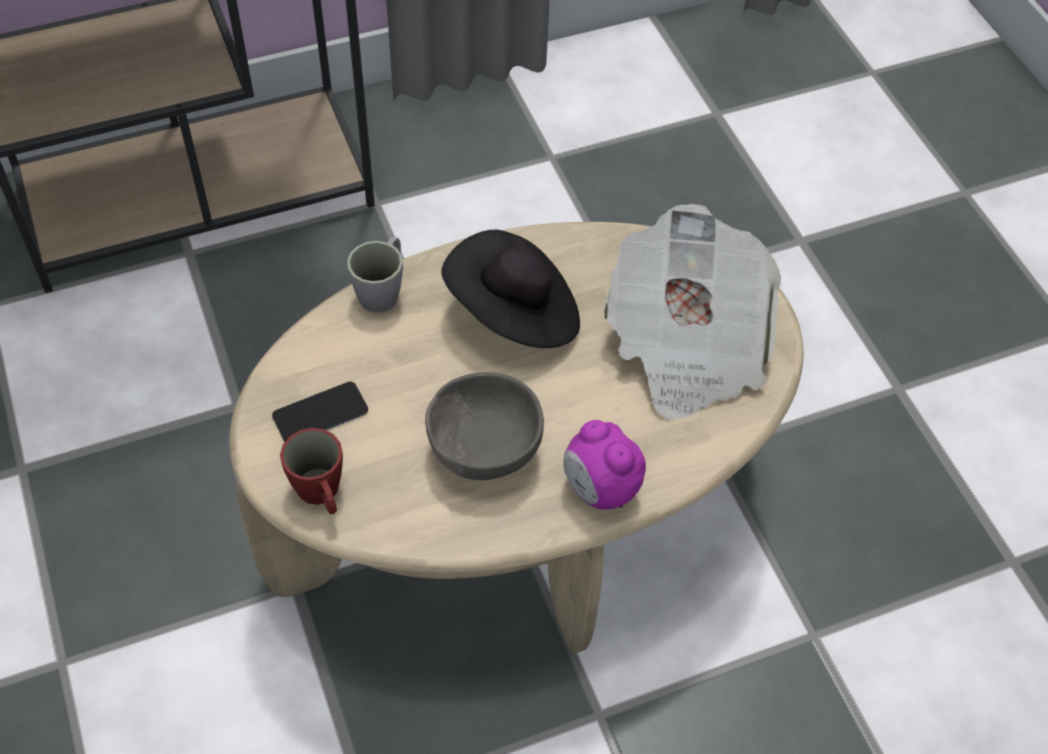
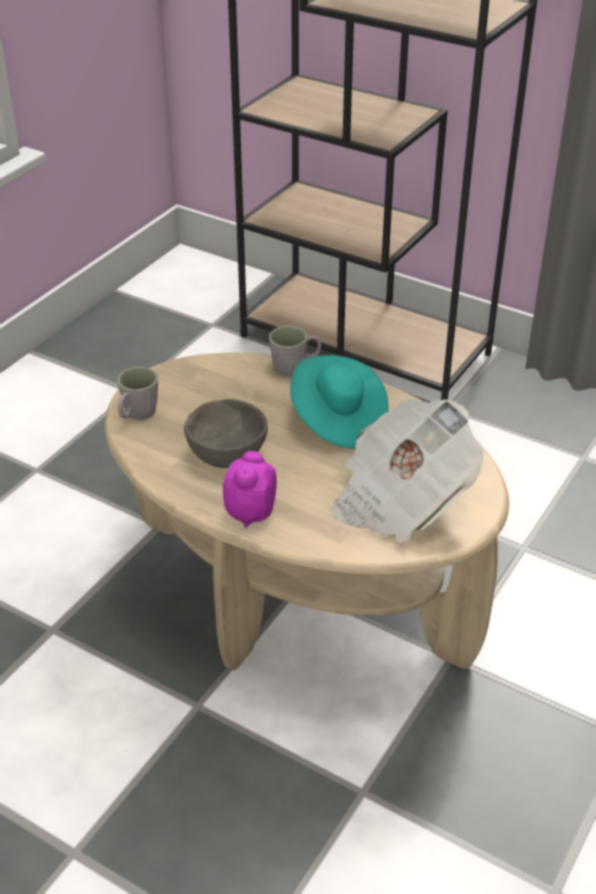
camera: 55 degrees right, 15 degrees down
(320, 413) = (188, 389): phone -> none
(321, 495) = (137, 415): red mug -> grey mug
(514, 314) = (337, 421): black hat -> turquoise hat

